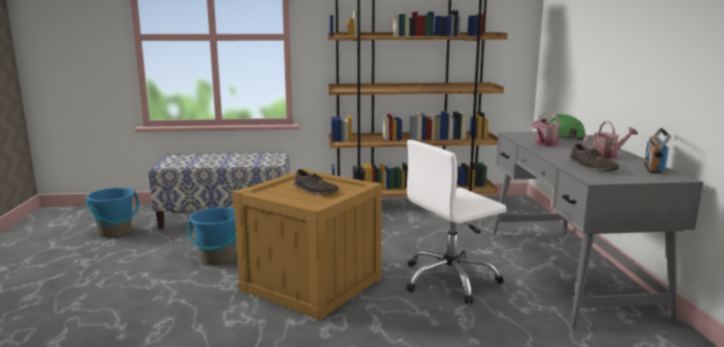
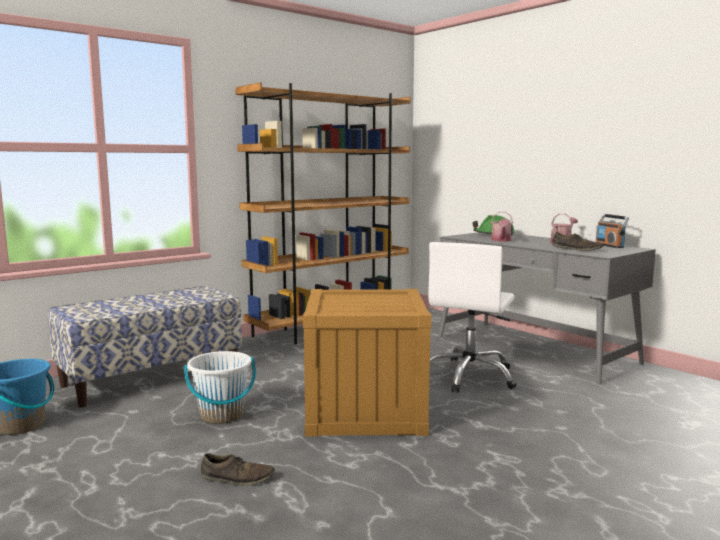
camera: 35 degrees left, 5 degrees down
(218, 258) = (222, 415): blue bucket -> white bucket
(315, 190) = (372, 303): brown shoe -> brown shoe (237, 478)

